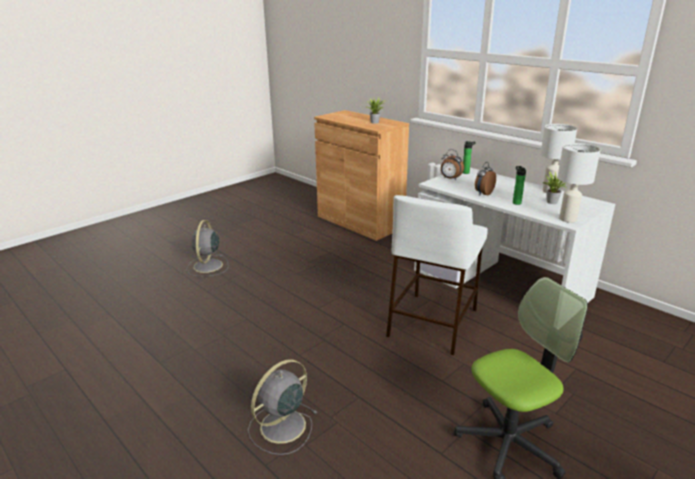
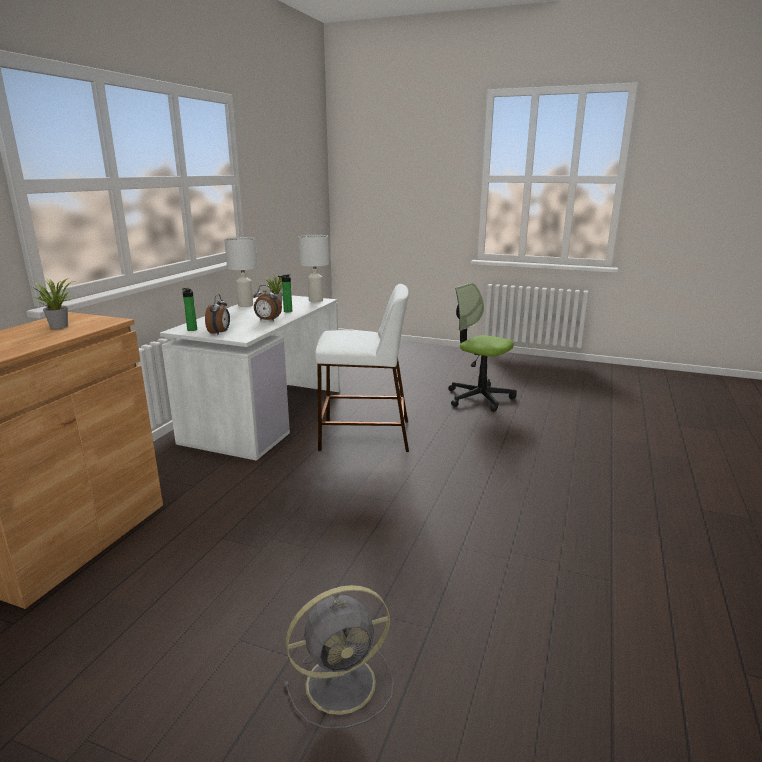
camera: 115 degrees left, 5 degrees down
(281, 427) = (574, 469): grey fan -> none

